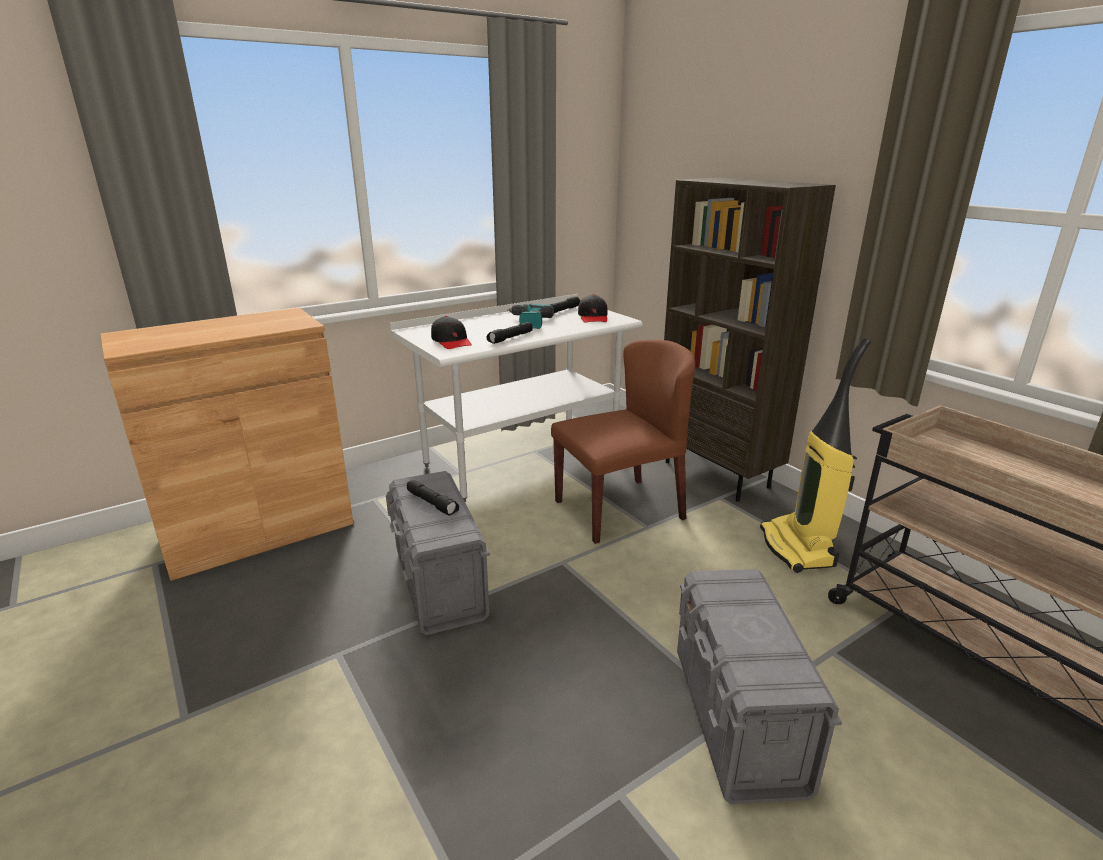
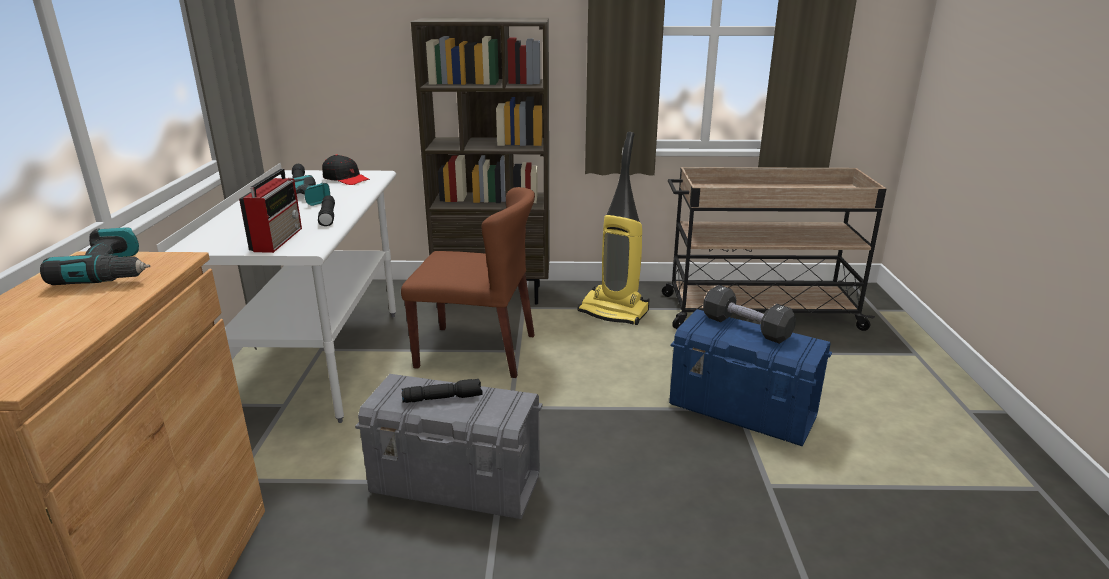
camera: 55 degrees left, 0 degrees up
(274, 321) = (112, 271): none -> power drill
(451, 341) = (278, 239): black cap -> radio
(619, 509) = (477, 351): brown chair -> brown chair turned 90 degrees clockwise
(737, 720) = (742, 411): grey storage box -> blue storage box
(763, 618) = (746, 328): none -> black dumbbell

